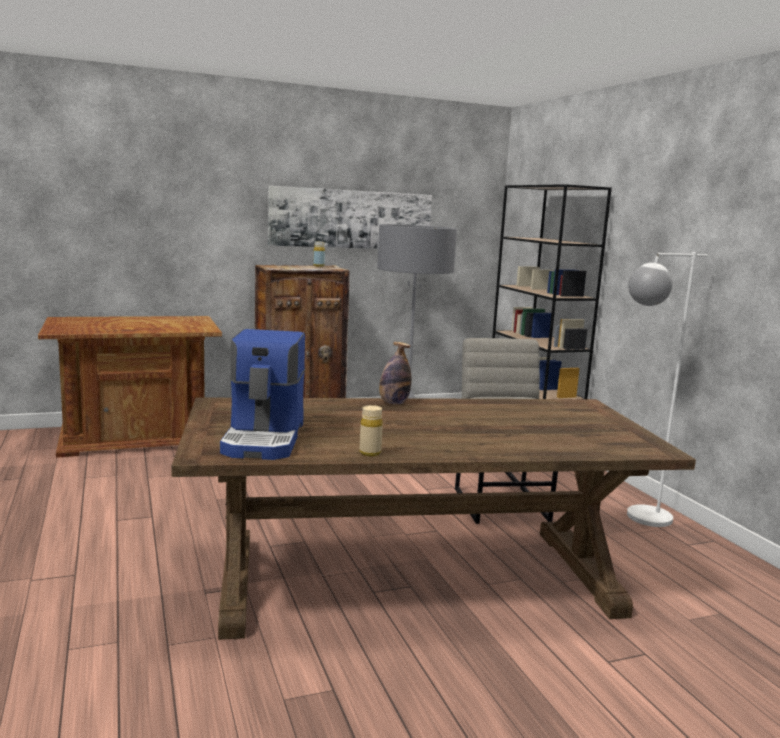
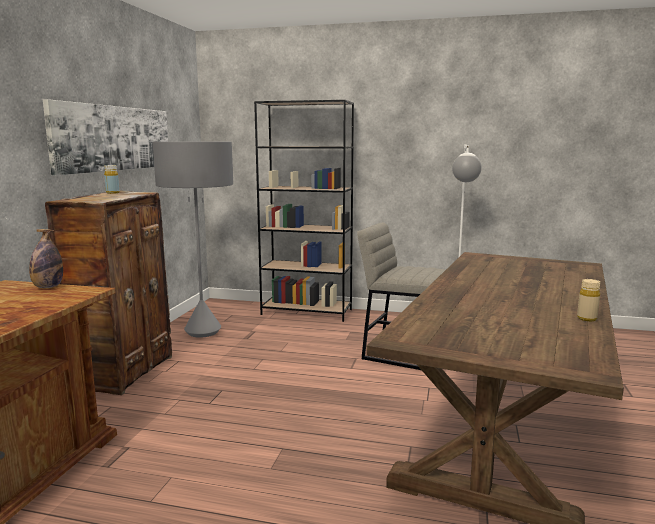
camera: 55 degrees left, 0 degrees up
(265, 439) = (541, 341): coffee machine -> none
(393, 403) = (444, 289): bottle -> bottle (48, 287)

